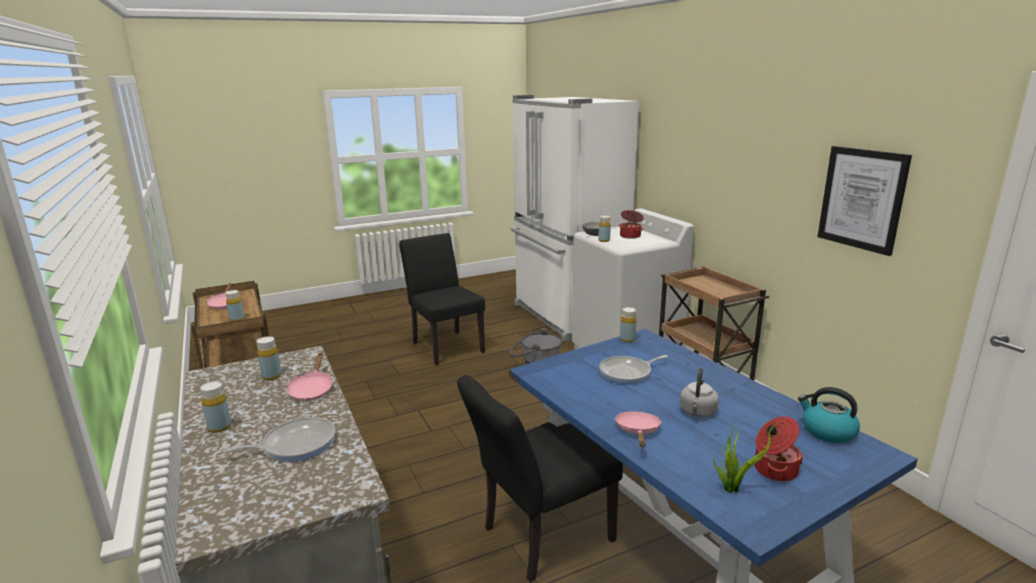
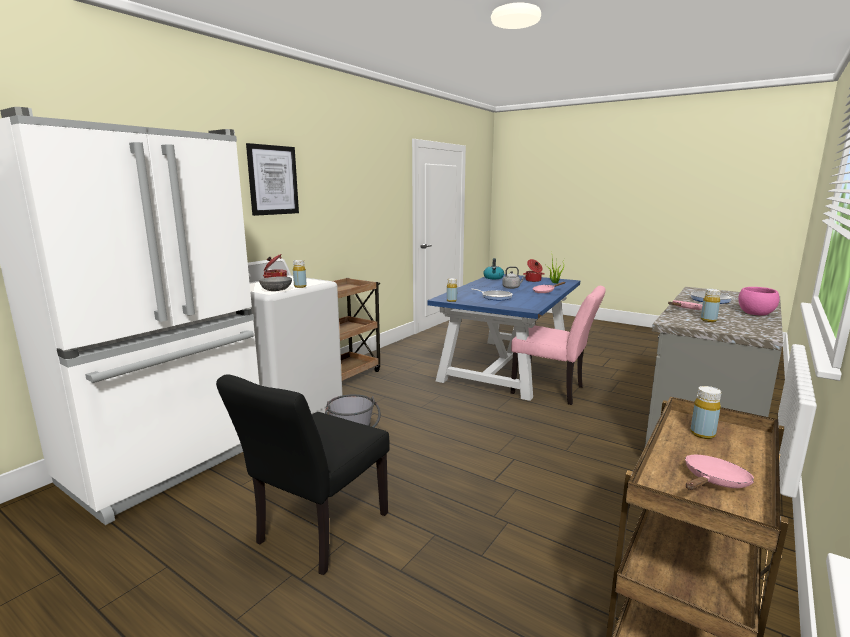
camera: 120 degrees left, 5 degrees down
(219, 427) = (755, 313): yellow bottle -> pink bowl
(539, 537) = (553, 391): black chair -> pink chair
(862, 199) = (375, 202): picture -> picture (273, 180)

